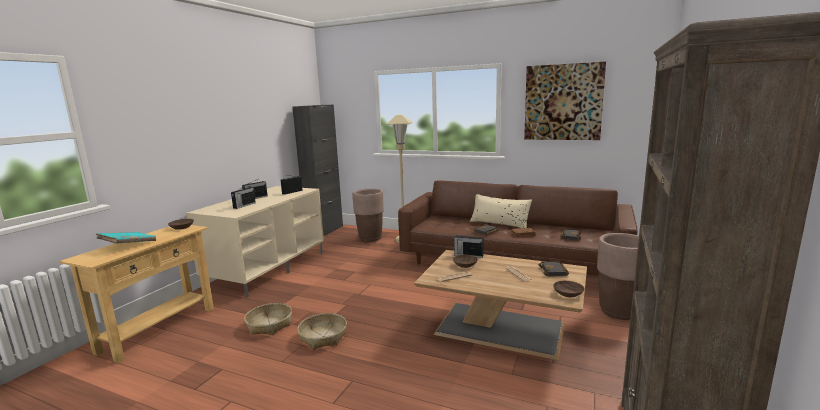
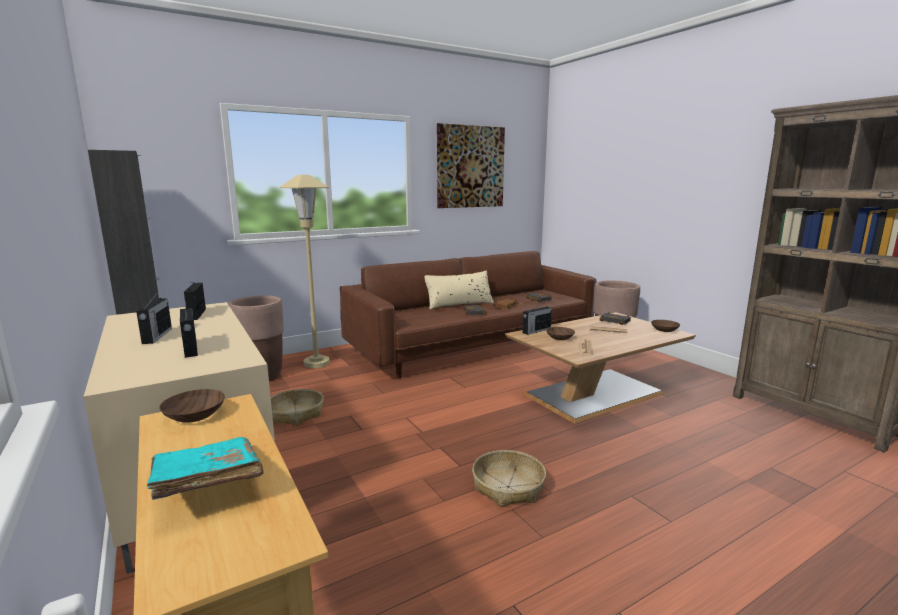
camera: 55 degrees left, 0 degrees up
(269, 325) = (417, 522): basket -> basket (295, 414)

